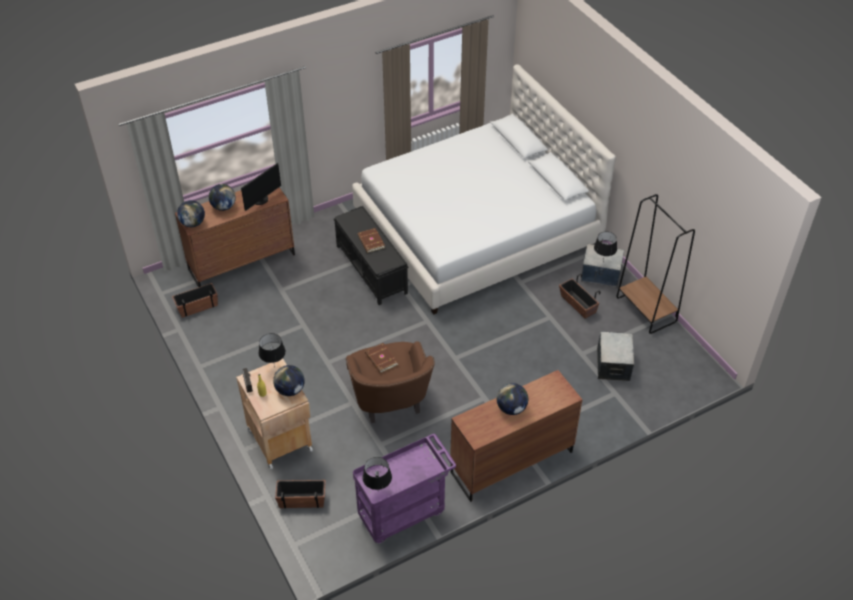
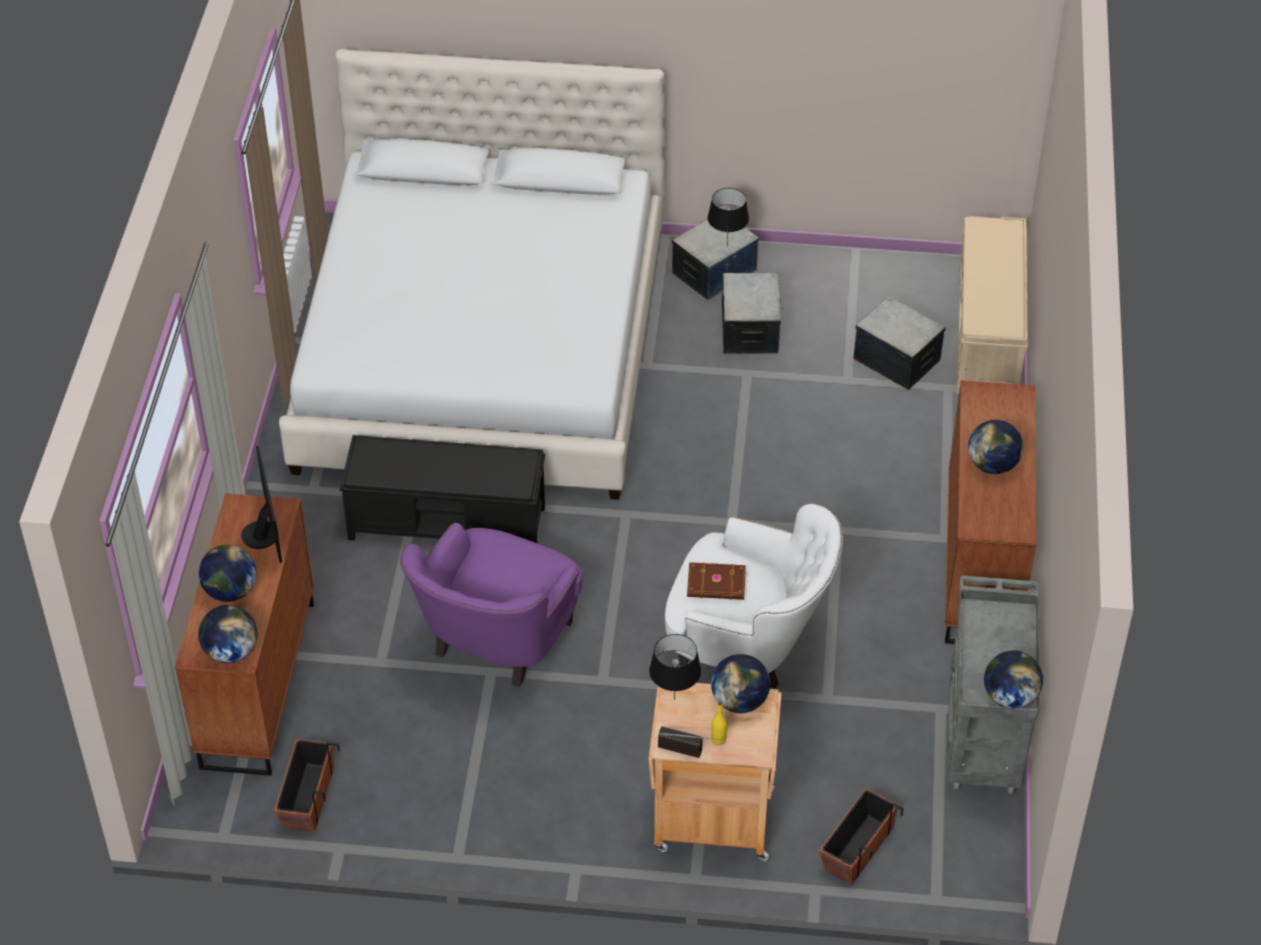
camera: 55 degrees left, 0 degrees up
(320, 318) = (496, 641): none -> purple armchair
(370, 242) = (450, 467): brown book -> none
(378, 491) = (1010, 697): black table lamp -> globe
(390, 401) = (750, 642): brown armchair -> white armchair
(405, 515) = (982, 736): purple cart -> grey cart
(577, 304) = (750, 330): planter -> storage box
(646, 310) = (827, 268): clothes rack -> none
(666, 390) = (987, 334): none -> beige bench

